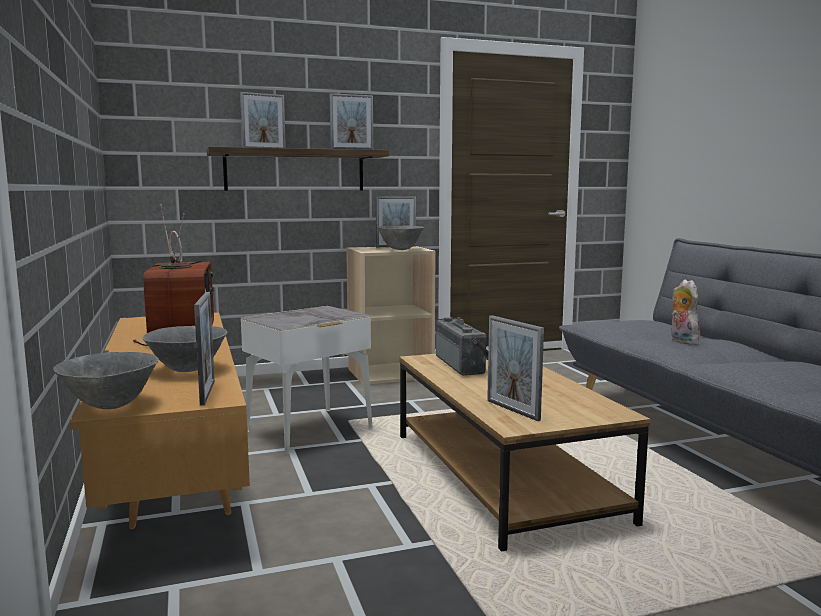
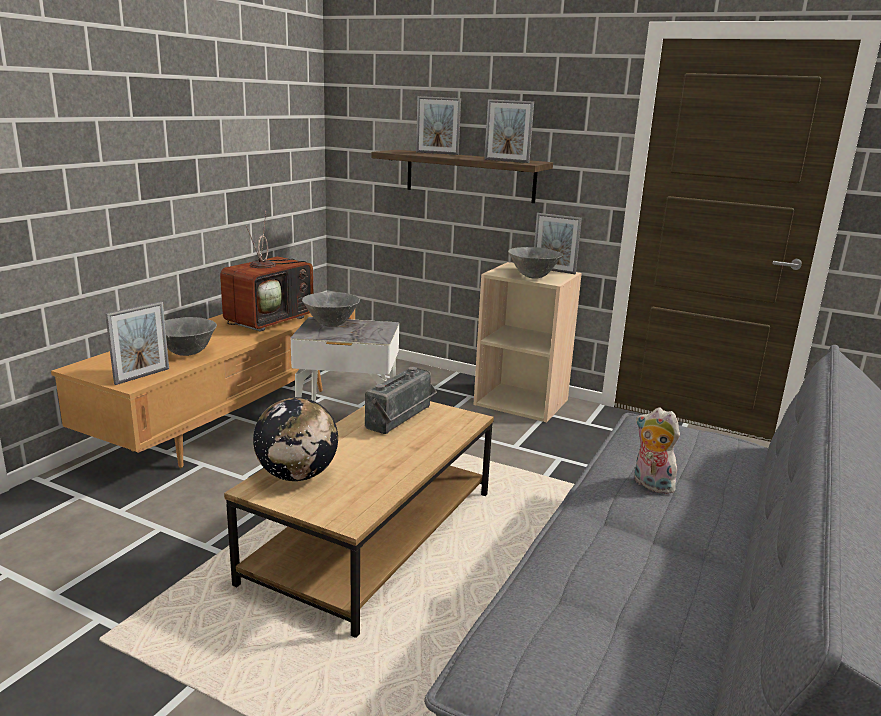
camera: 45 degrees right, 10 degrees up
(111, 406) = (88, 366): grey bowl -> grey bowl (331, 324)
(512, 410) = (297, 475): picture frame -> globe
(681, 341) = (650, 485): plush toy -> plush toy turned 75 degrees counterclockwise

